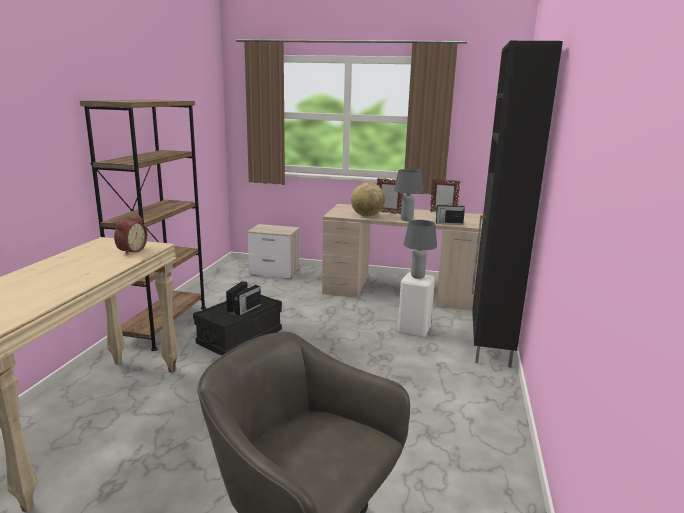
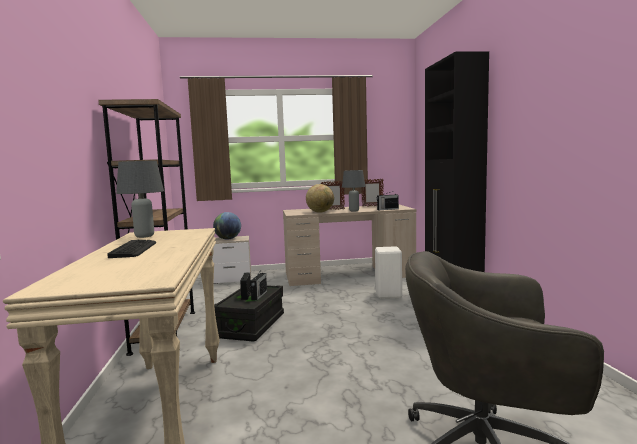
camera: 20 degrees left, 10 degrees down
(56, 270) = (134, 249): none -> keyboard
(131, 251) = (183, 234): alarm clock -> none
(272, 229) = (228, 239): none -> globe
(418, 277) = (387, 248): grey table lamp -> grey table lamp (145, 236)

